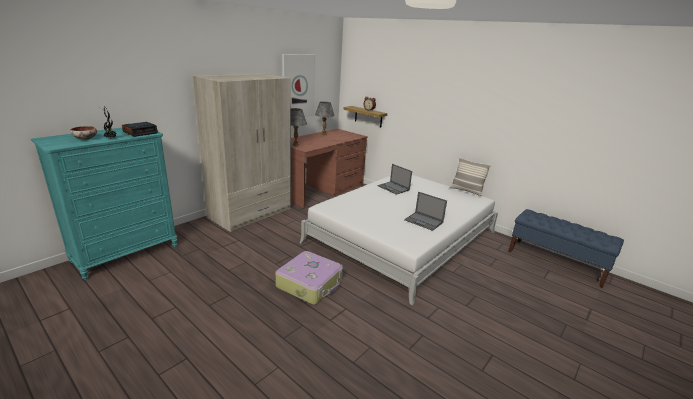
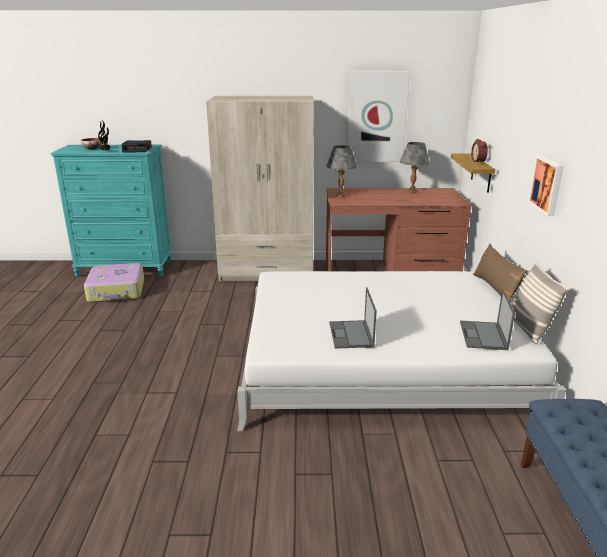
camera: 50 degrees right, 0 degrees up
(310, 284) = (192, 355): suitcase -> suitcase (117, 291)
(393, 188) = (409, 285): laptop -> laptop (483, 336)
(422, 178) = (495, 289): none -> brown pillow
(452, 117) = (547, 185): none -> picture

